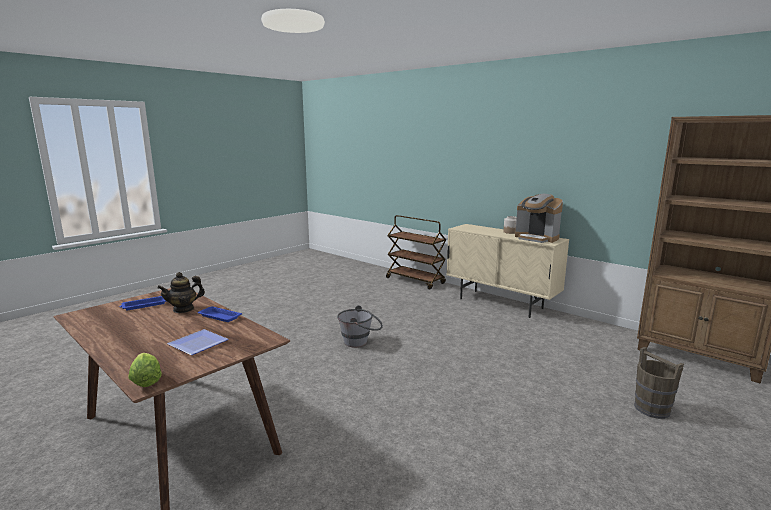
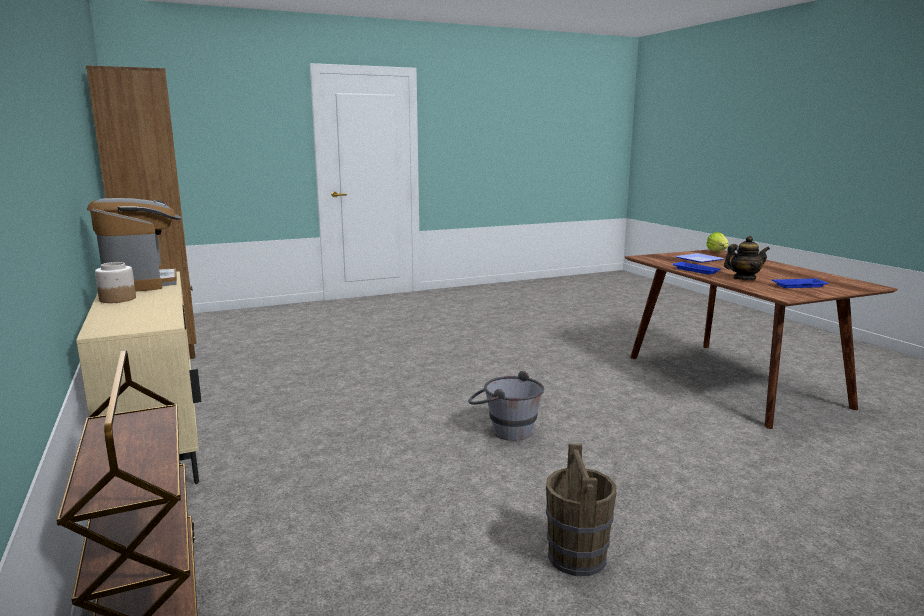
camera: 155 degrees left, 0 degrees up
(651, 408) = (314, 331): brown bucket -> brown bucket (577, 557)

